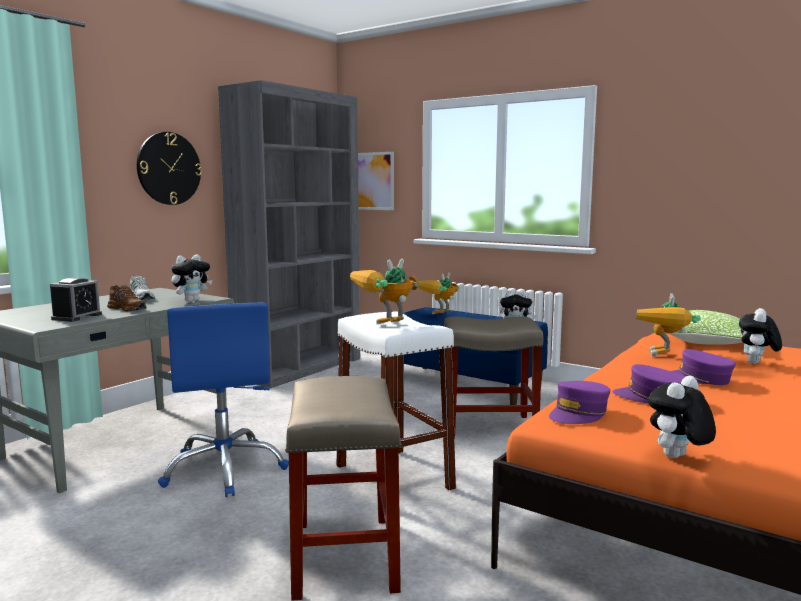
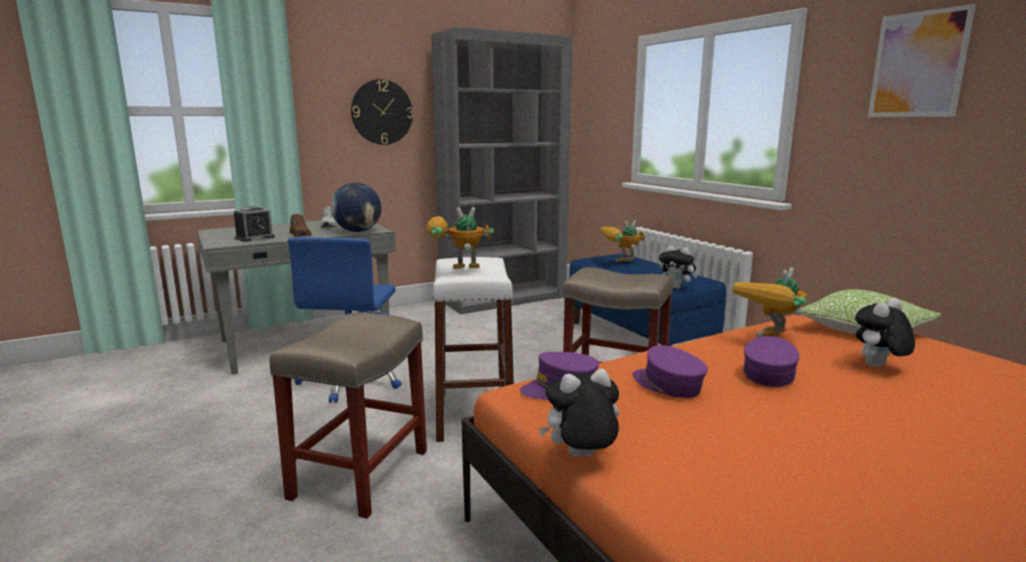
camera: 25 degrees right, 5 degrees up
(192, 301) = (358, 231): plush toy -> globe
(374, 181) = (596, 122): picture -> picture (918, 65)
(699, 379) = (768, 374): purple cap -> purple cap turned 60 degrees clockwise

